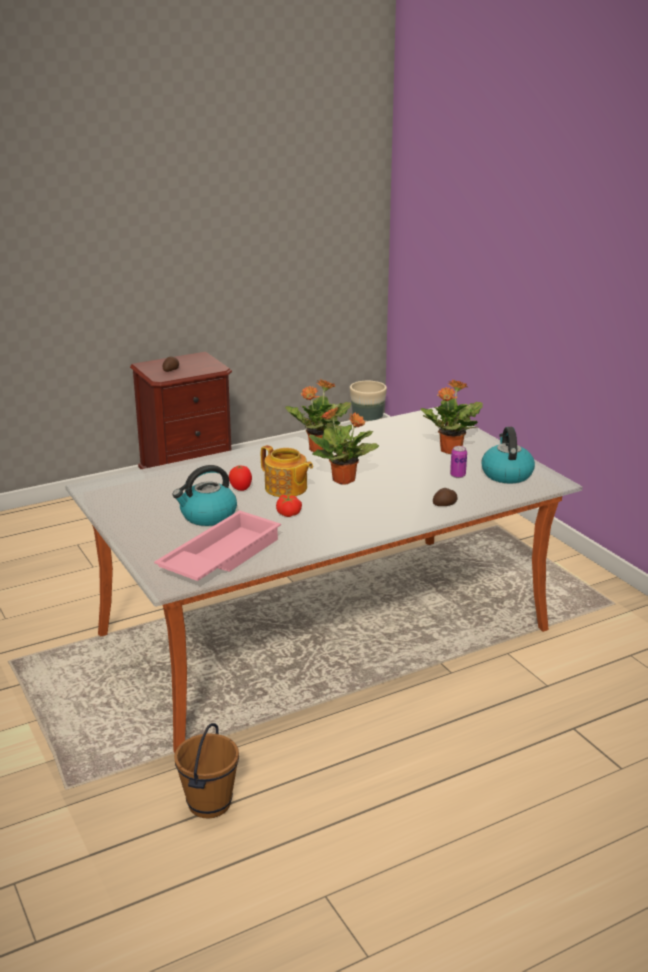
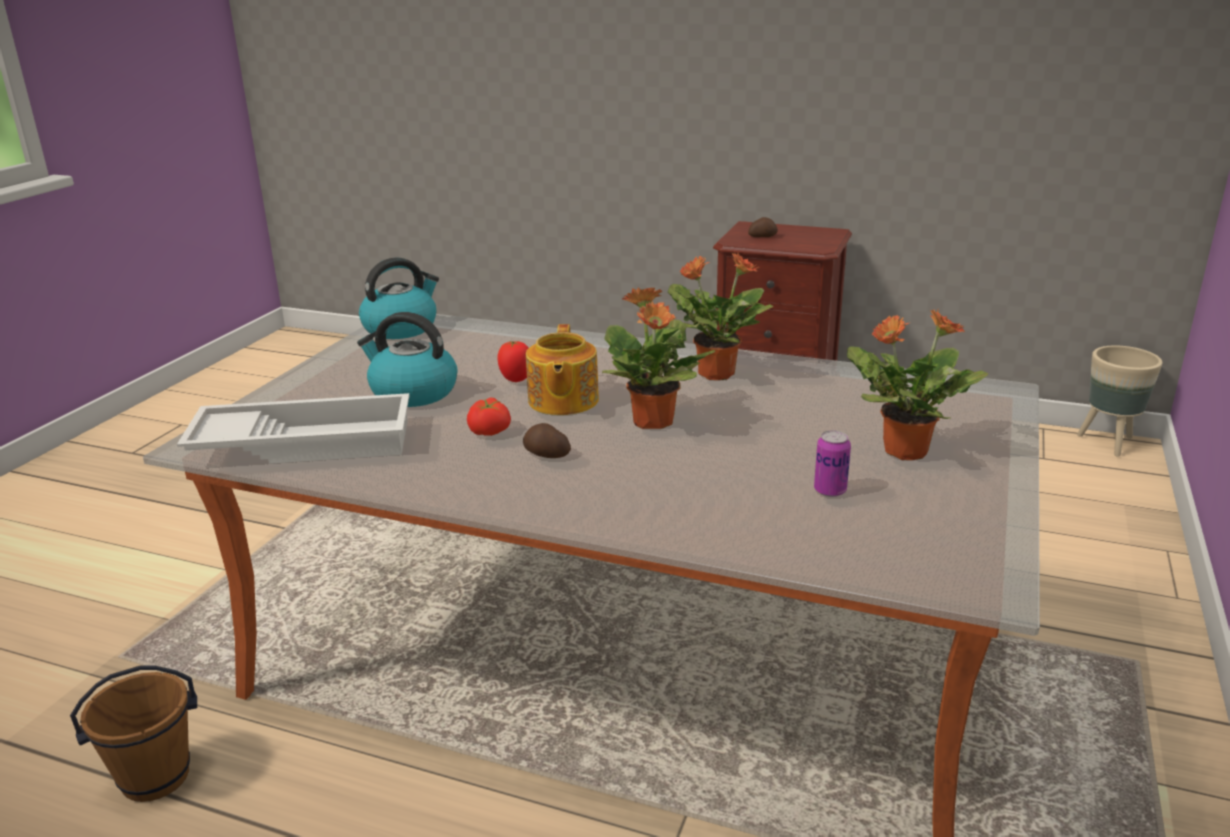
camera: 50 degrees right, 0 degrees up
(219, 556) = (306, 442): pink tray -> white tray
(445, 505) = (704, 524): potato -> potato (546, 455)
(506, 474) = (920, 529): kettle -> kettle (401, 328)

